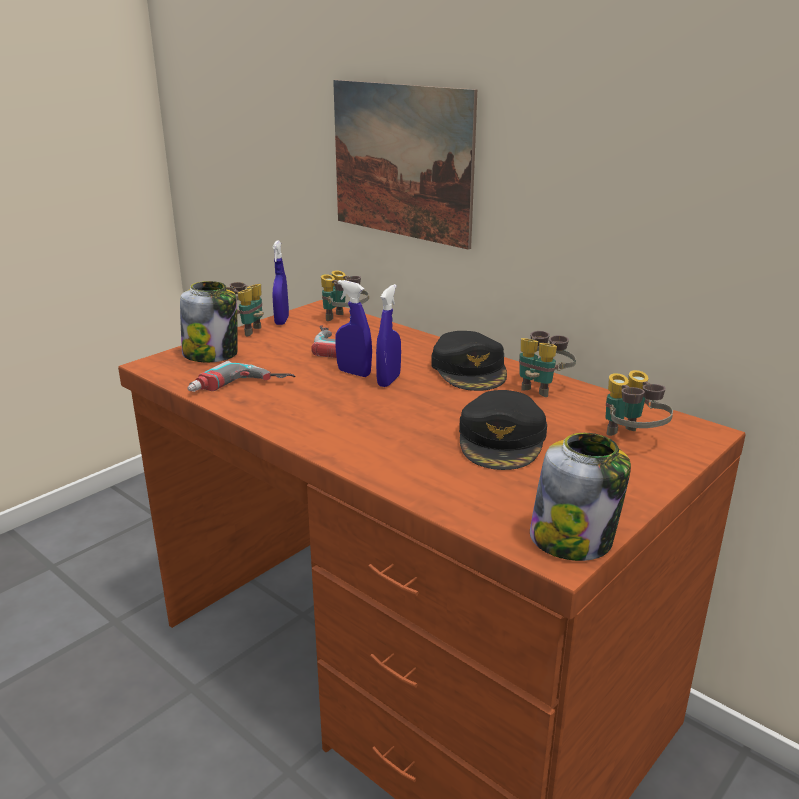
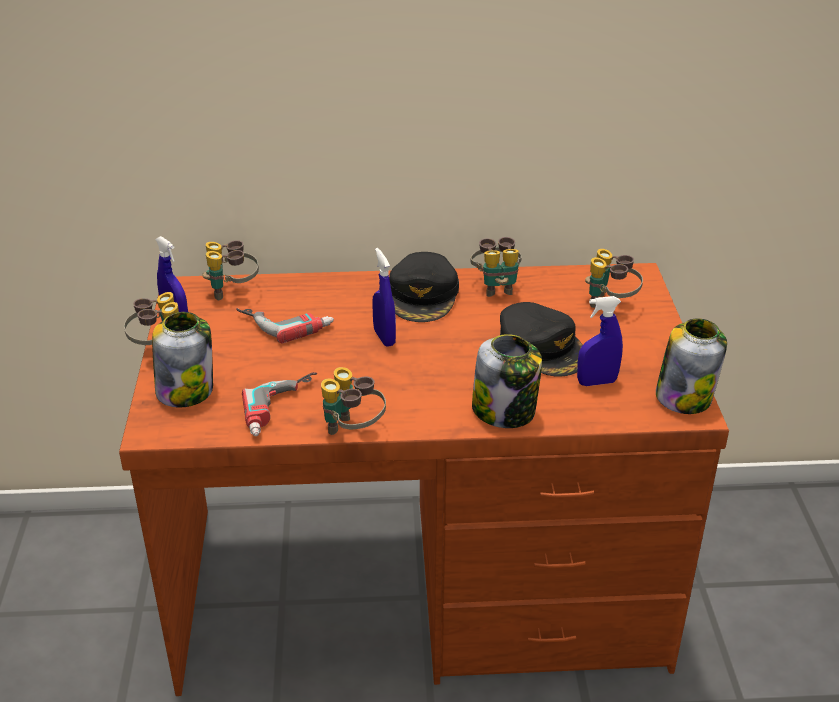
camera: 45 degrees left, 10 degrees up
(253, 420) = (352, 431): none -> binoculars
(354, 373) = (344, 344): blue spray bottle -> blue spray bottle (596, 382)
(383, 464) = (505, 411): none -> jar
(401, 161) = (266, 110): picture -> none
(470, 370) = (423, 295): black cap -> black cap turned 60 degrees clockwise

